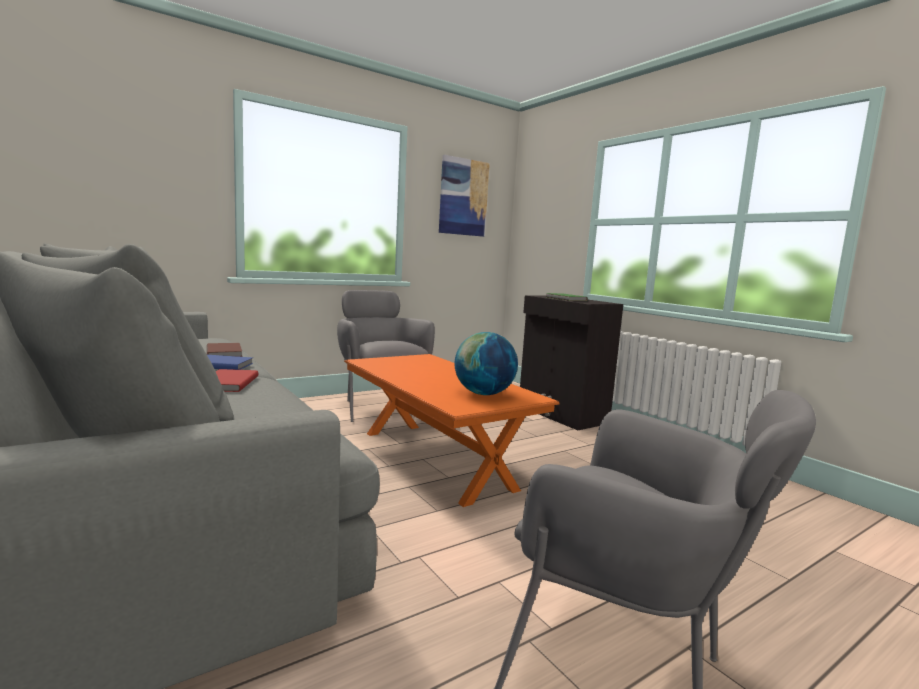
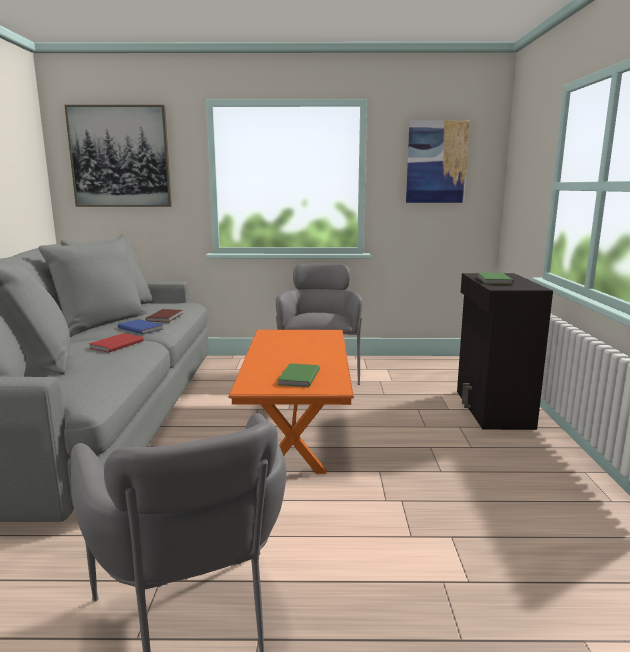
camera: 35 degrees right, 5 degrees up
(102, 139) = (120, 157): none -> picture
(483, 394) = (297, 377): globe -> green book

